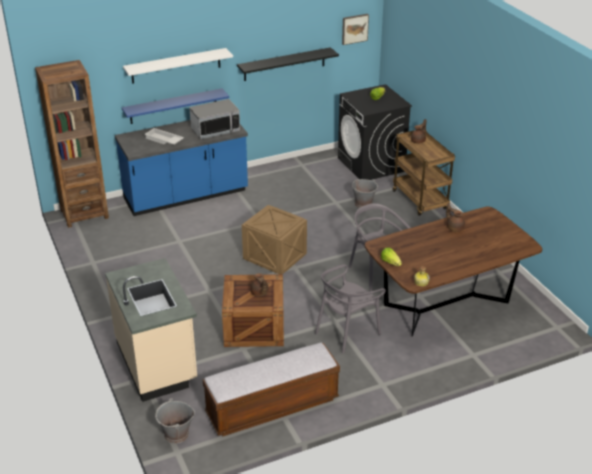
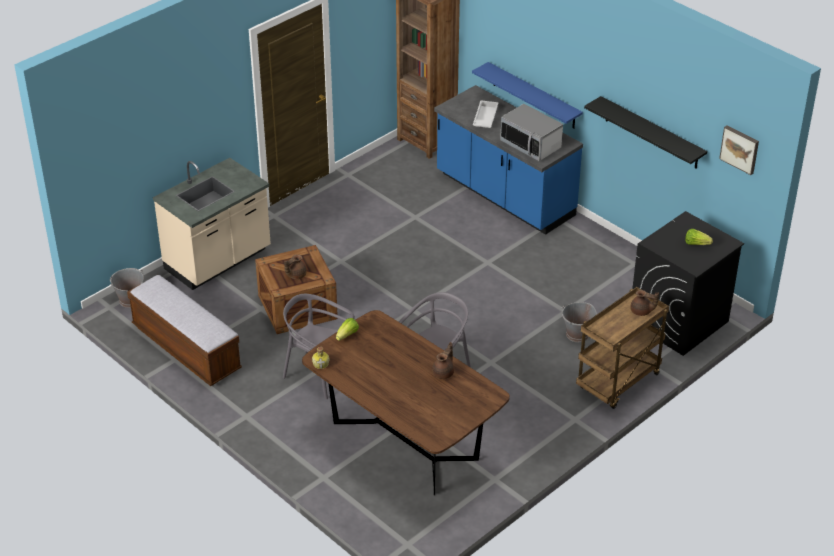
camera: 70 degrees right, 5 degrees up
(176, 65) = (542, 54): white shelf -> none
(274, 257) = (424, 290): crate -> none

